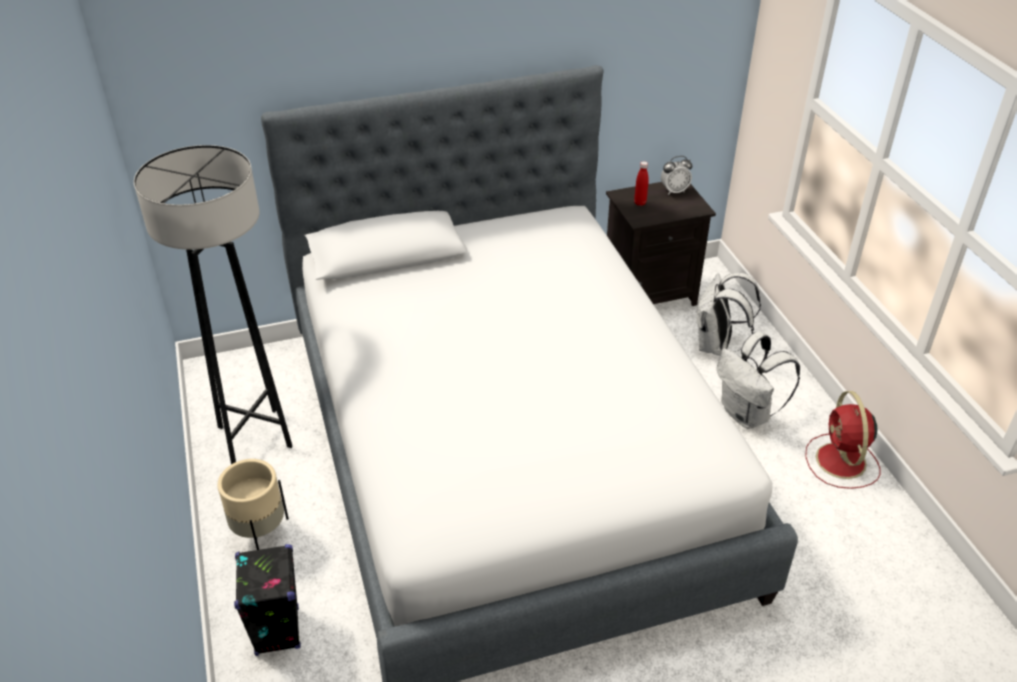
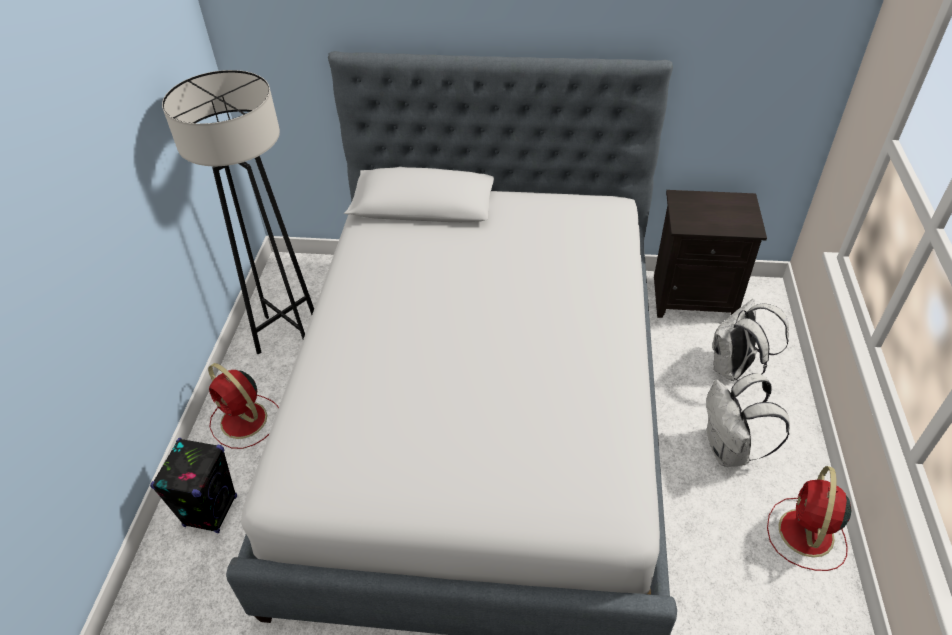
camera: 25 degrees right, 5 degrees up
(261, 535) = (245, 421): beige planter -> red fan
(640, 203) = (693, 209): red bottle -> none
(674, 191) = (736, 204): alarm clock -> none

